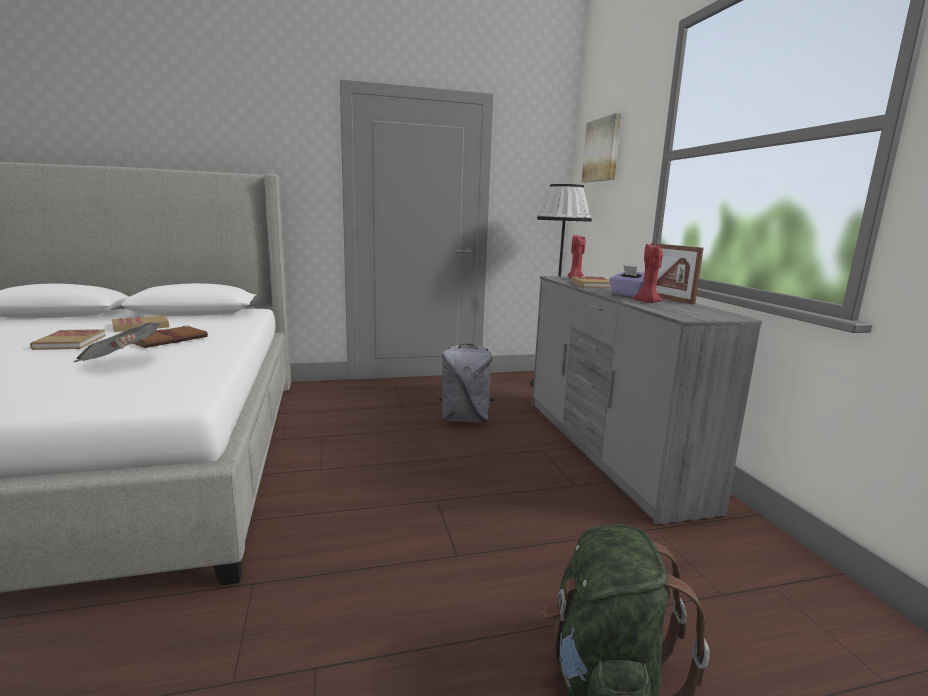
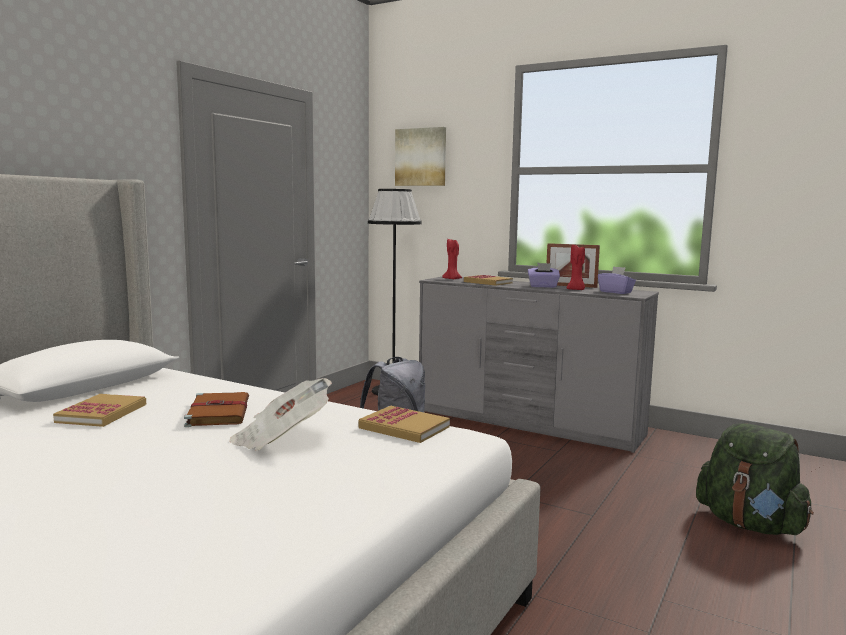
camera: 45 degrees left, 5 degrees down
(70, 342) = (122, 446): book -> book (404, 427)
(685, 311) = (616, 292): none -> purple tissue box

